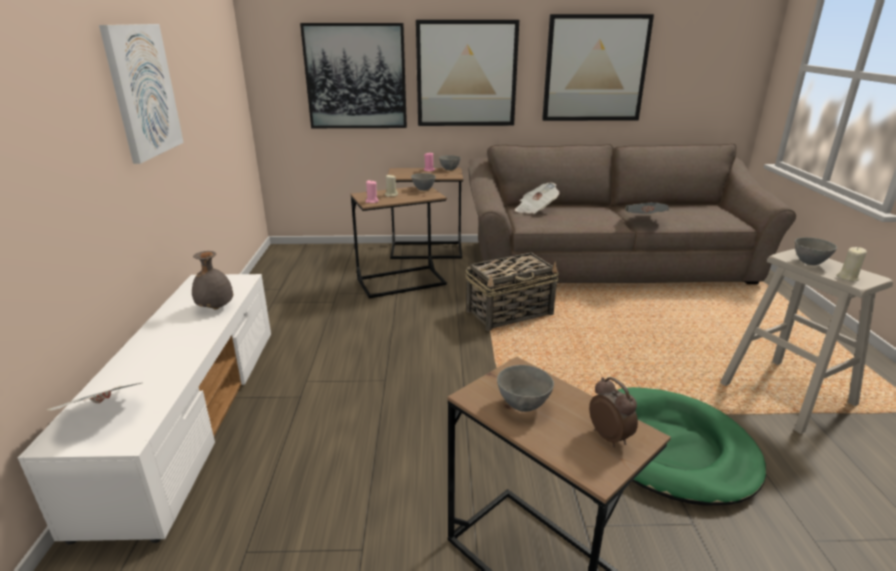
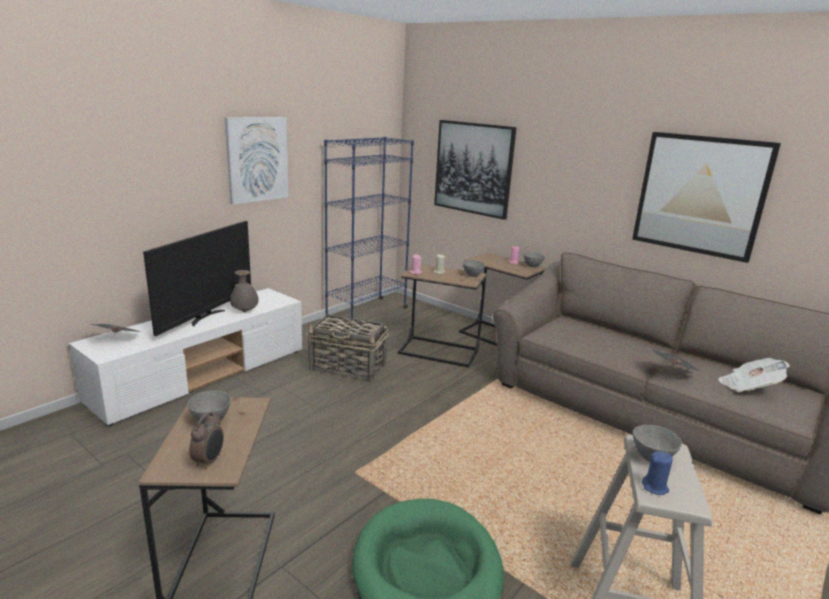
camera: 40 degrees right, 5 degrees down
(177, 333) = (206, 317): none -> television
(275, 273) = (367, 313): none -> blue bookcase
(466, 74) = (564, 180): picture -> none
(510, 312) = (482, 410): basket -> basket (348, 367)
(535, 209) = (576, 325): newspaper -> newspaper (749, 387)
(847, 277) = (655, 487): beige candle -> blue candle

